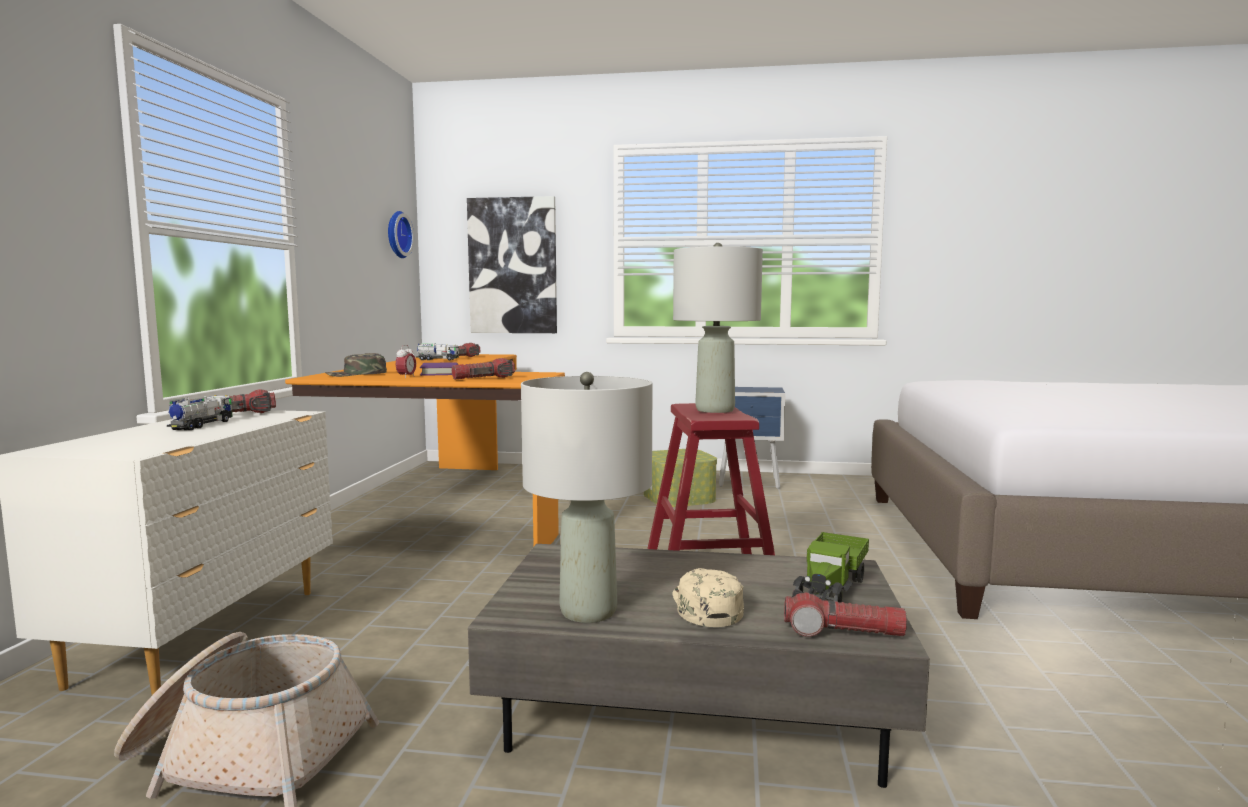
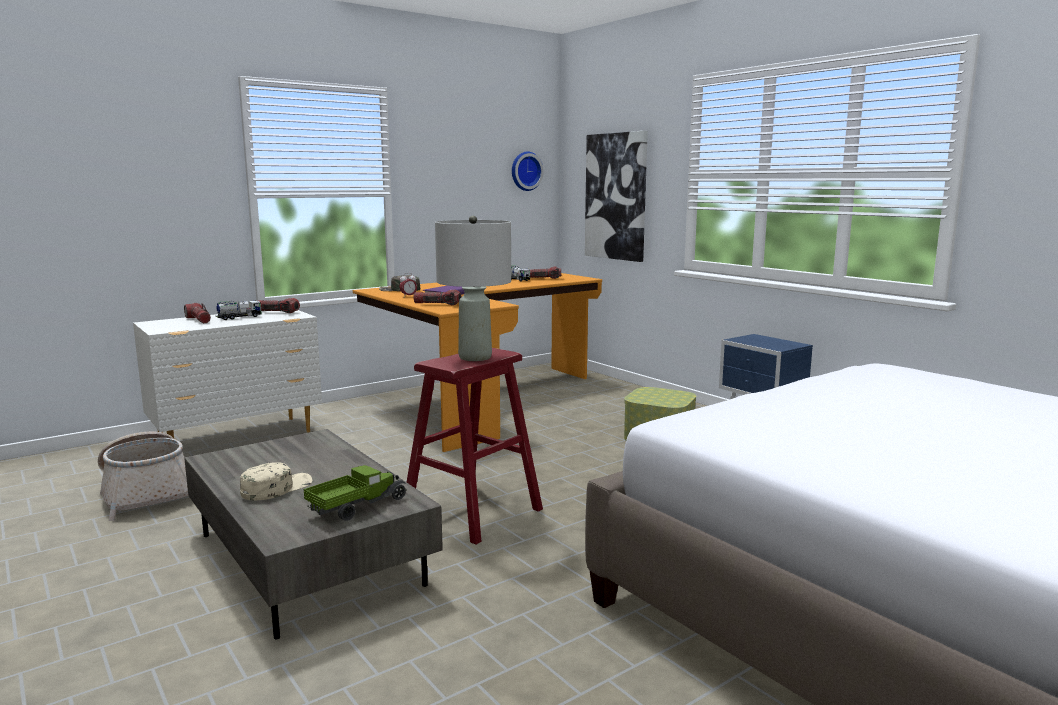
camera: 45 degrees right, 5 degrees up
(588, 612) = (232, 469): grey table lamp -> none
(831, 587) = (357, 507): toy truck -> toy truck turned 150 degrees clockwise
(843, 632) = (278, 527): flashlight -> flashlight (199, 320)

